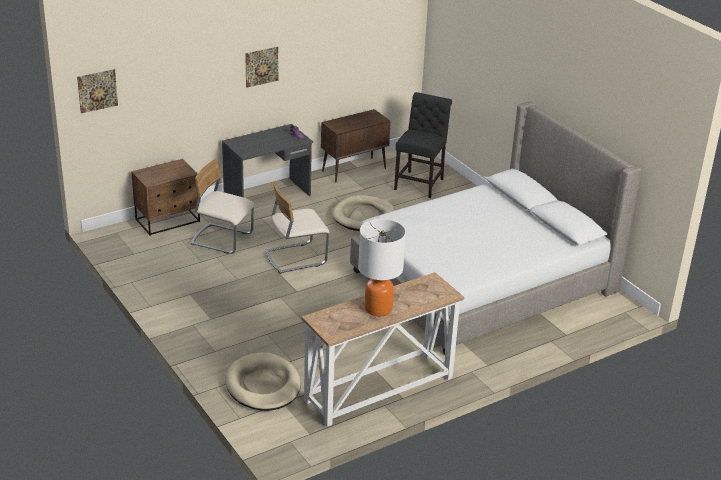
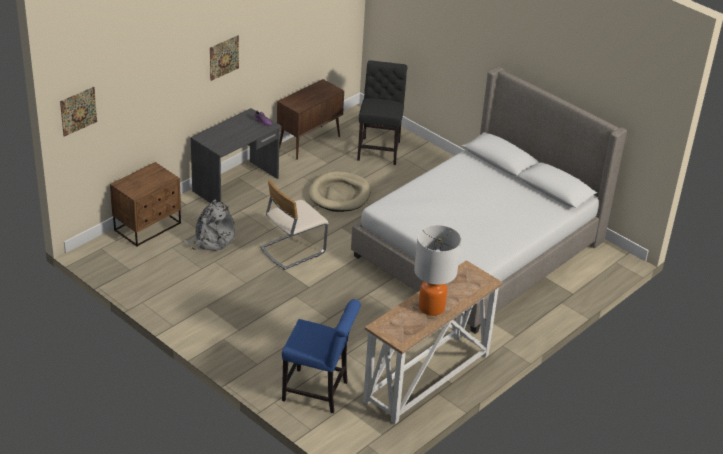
camera: 15 degrees left, 5 degrees up
(222, 239) = (211, 240): beige chair -> grey backpack
(263, 385) = (318, 392): beige dog bed -> blue chair

